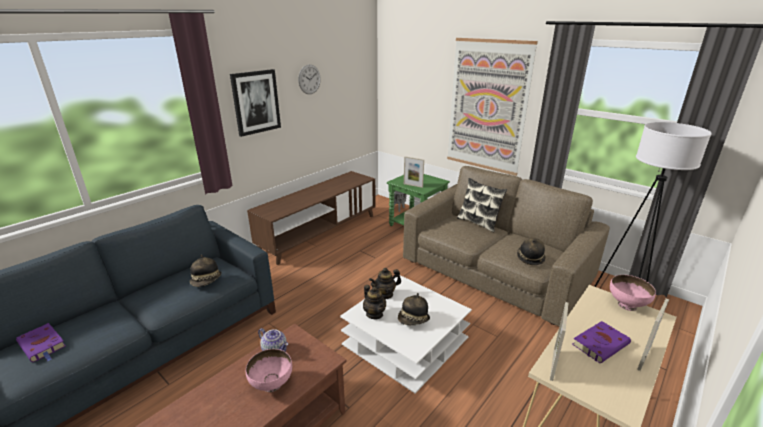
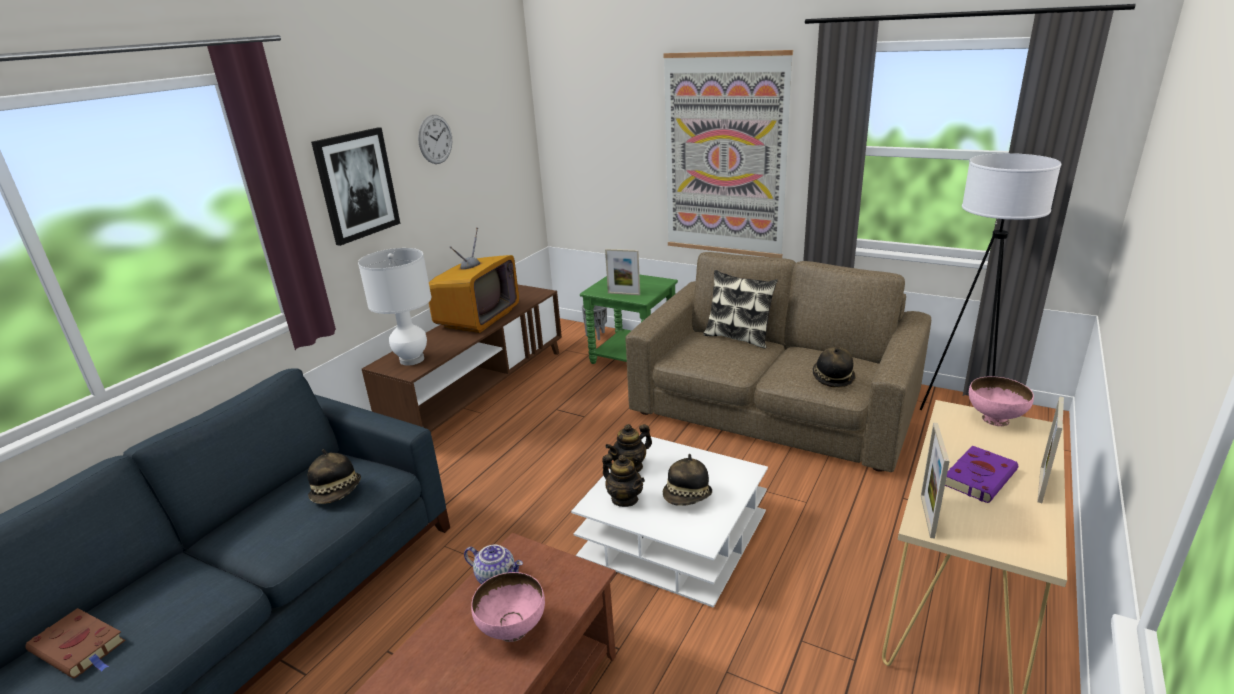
camera: 10 degrees left, 0 degrees up
(43, 345) = (80, 647): purple book -> brown book
(276, 209) = (412, 360): none -> white table lamp
(323, 189) = (478, 318): none -> television

